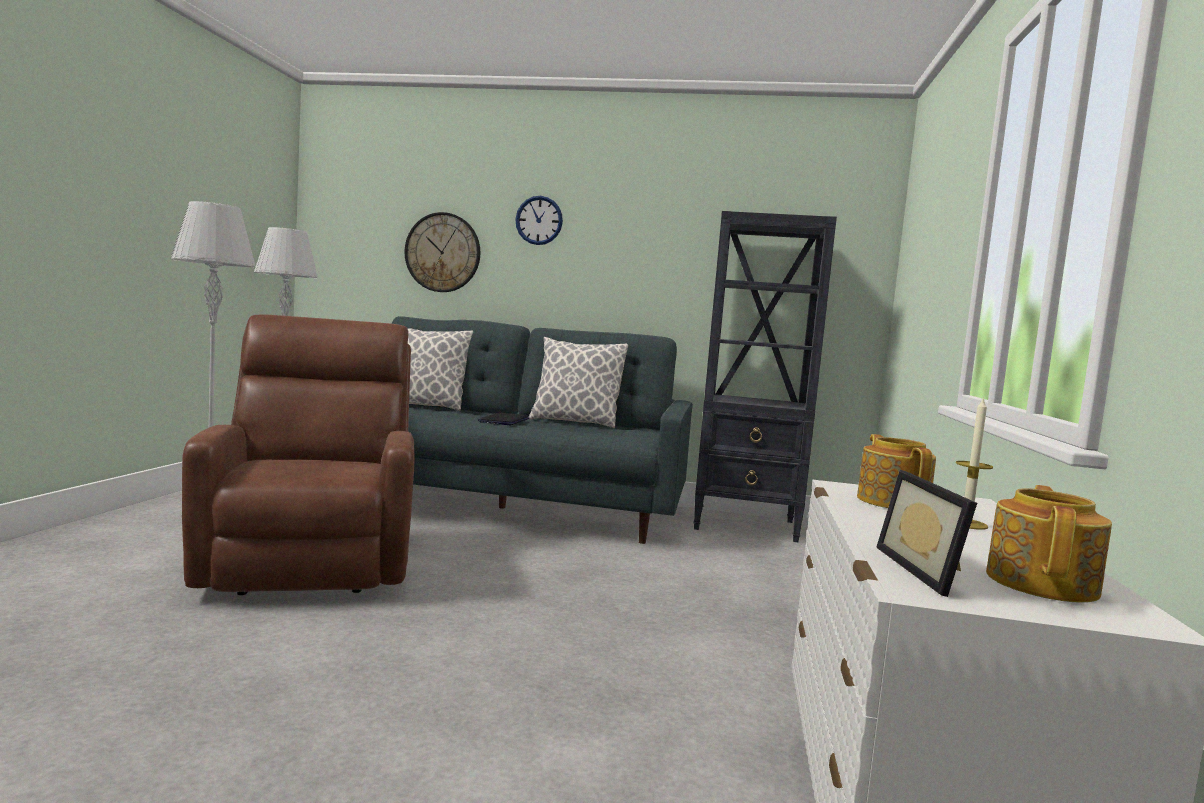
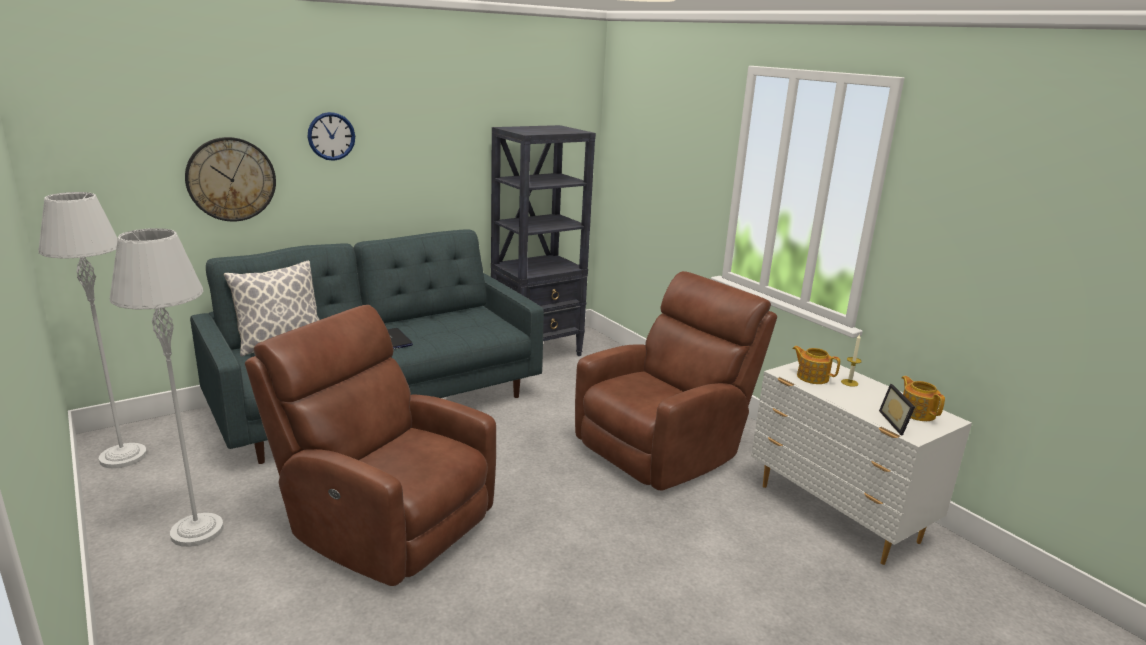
camera: 45 degrees left, 15 degrees up
(574, 422) = (424, 320): pillow -> none
(727, 642) = (663, 449): none -> brown armchair
(930, 572) = (898, 423): picture frame -> picture frame turned 45 degrees clockwise

